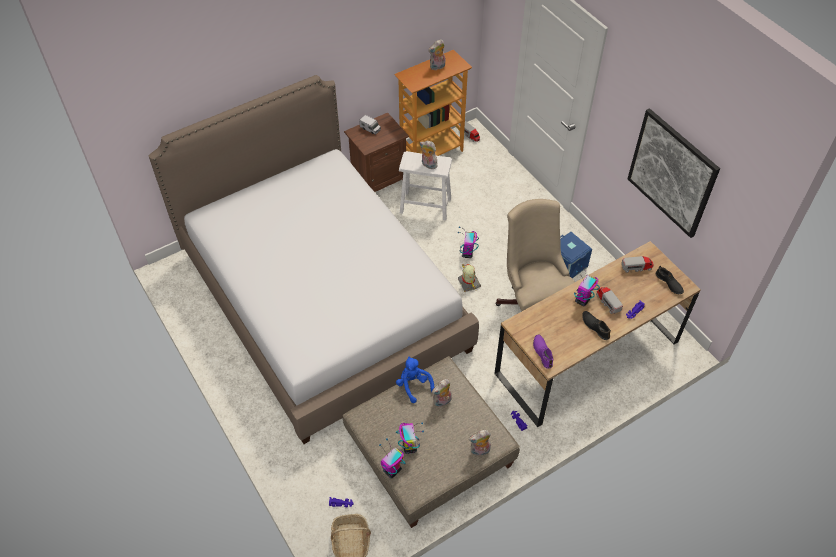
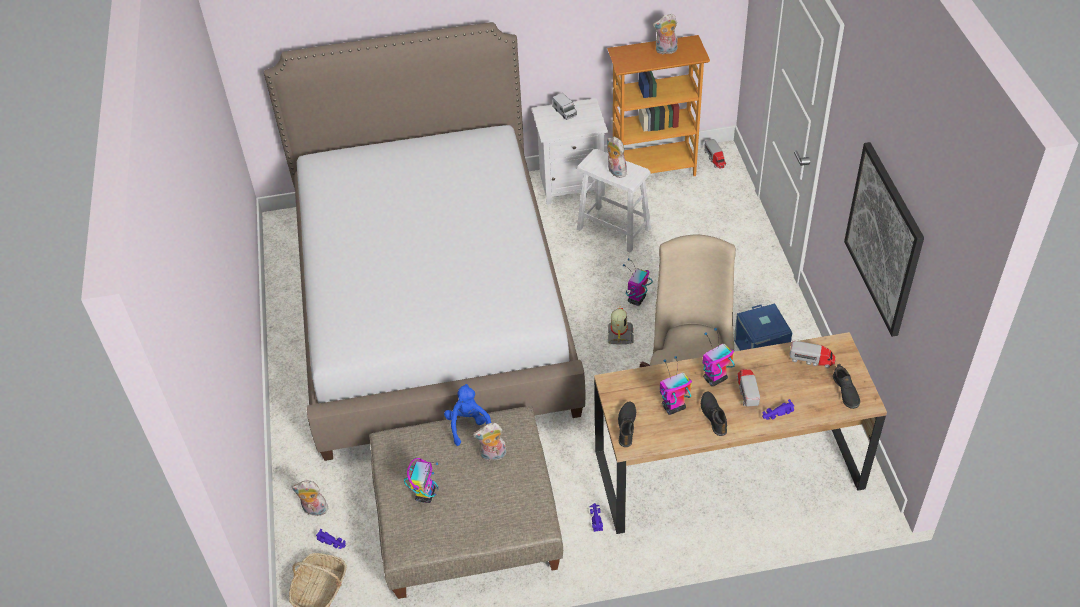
camera: 25 degrees right, 5 degrees down
(378, 180) = (571, 184): brown nightstand -> white nightstand
(392, 471) = (390, 515): toy robot -> toy robot (673, 407)
(480, 451) = (508, 528): plush toy -> plush toy (314, 510)
(543, 352) = (627, 426): purple shoe -> black shoe

